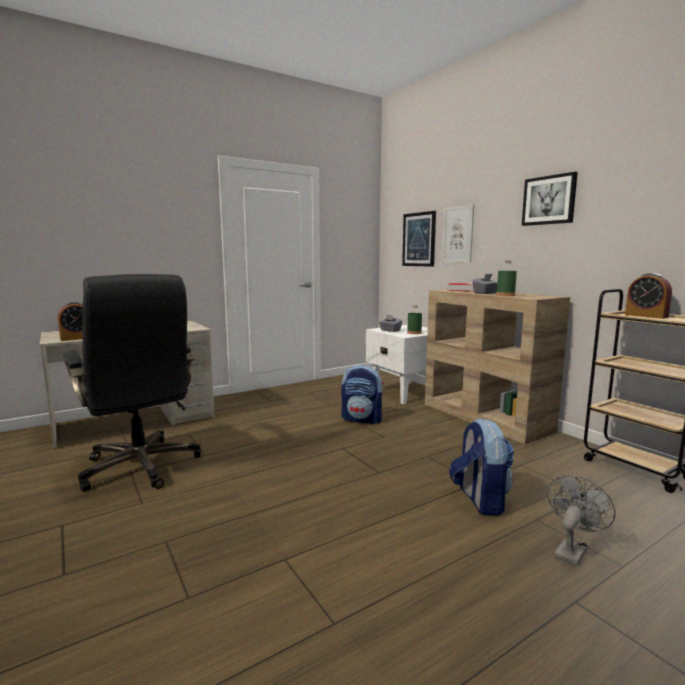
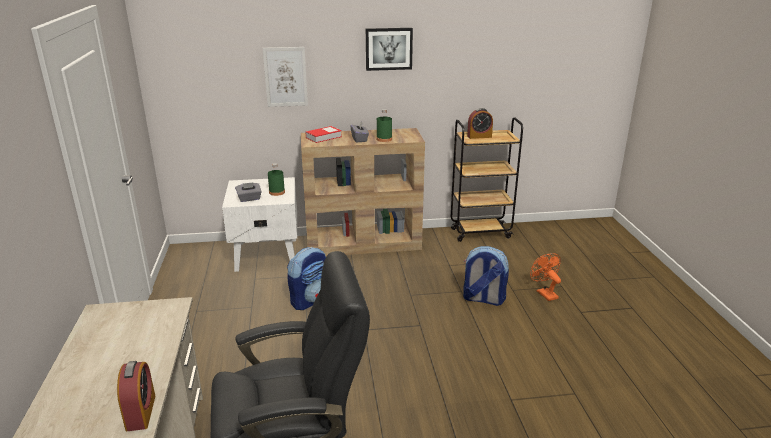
camera: 65 degrees left, 15 degrees up
(419, 239) = (223, 82): picture -> none
(571, 550) = (544, 293): grey fan -> orange fan

